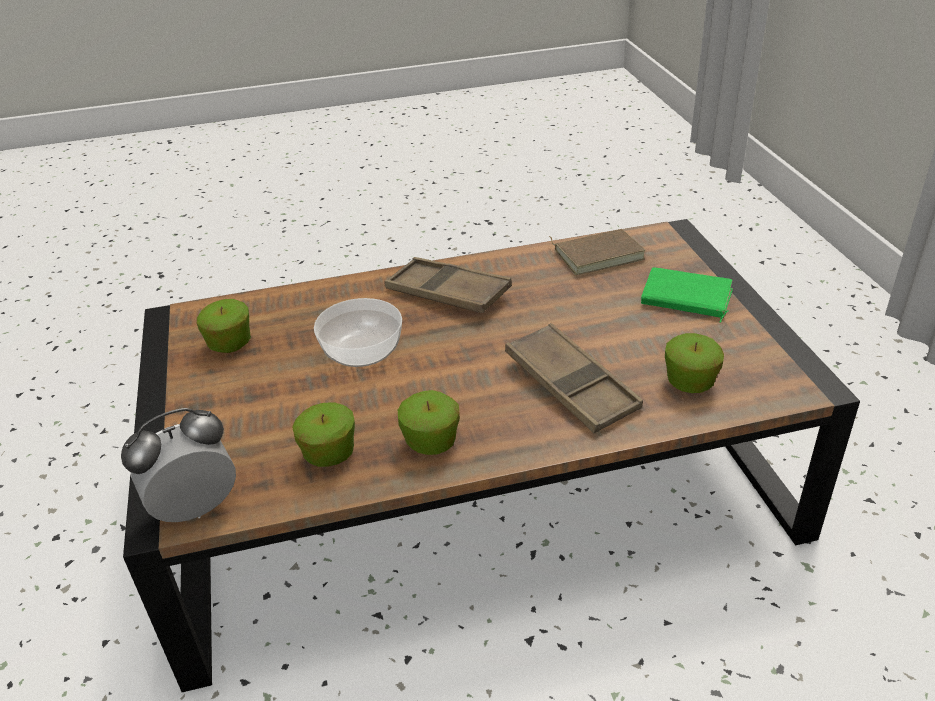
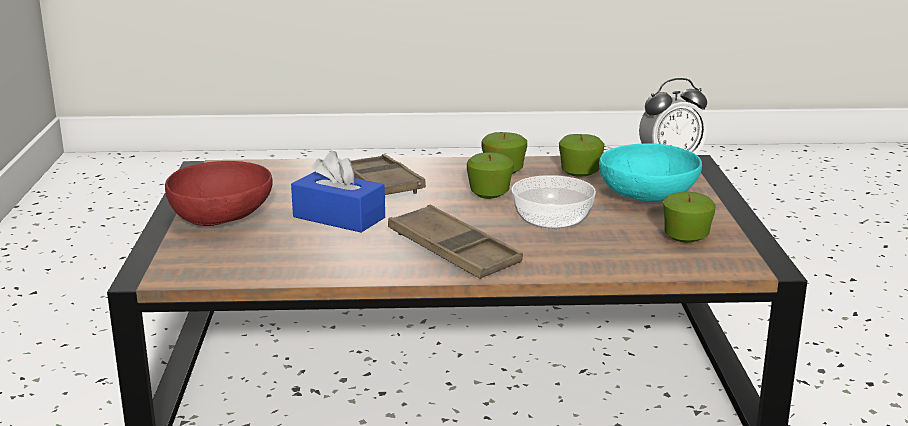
camera: 170 degrees left, 15 degrees down
(251, 406) = (648, 199): none -> turquoise bowl
(578, 320) = (339, 217): none -> blue tissue box
(598, 254) = (261, 265): brown book -> none
(685, 299) = (223, 220): green book -> red bowl
(690, 383) = (289, 176): apple -> apple (489, 194)

